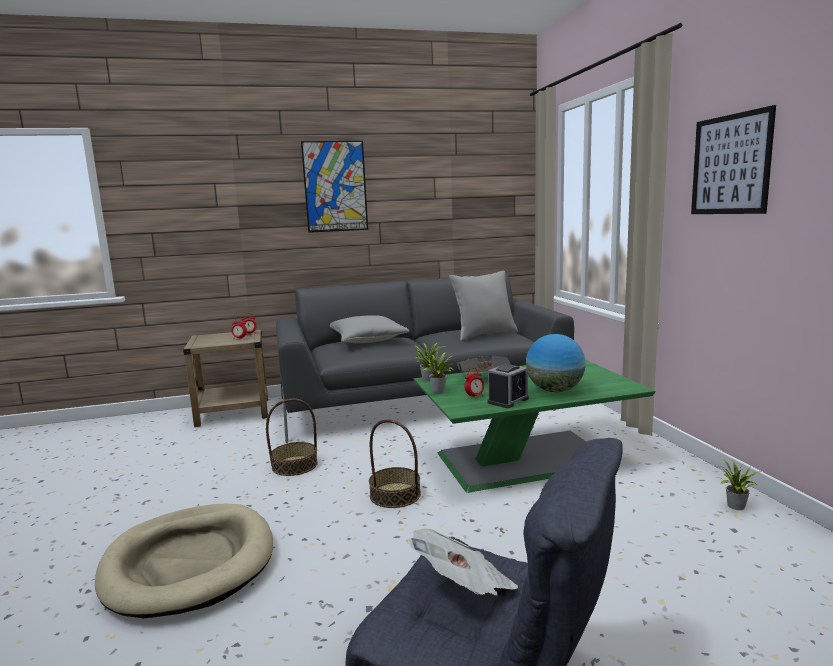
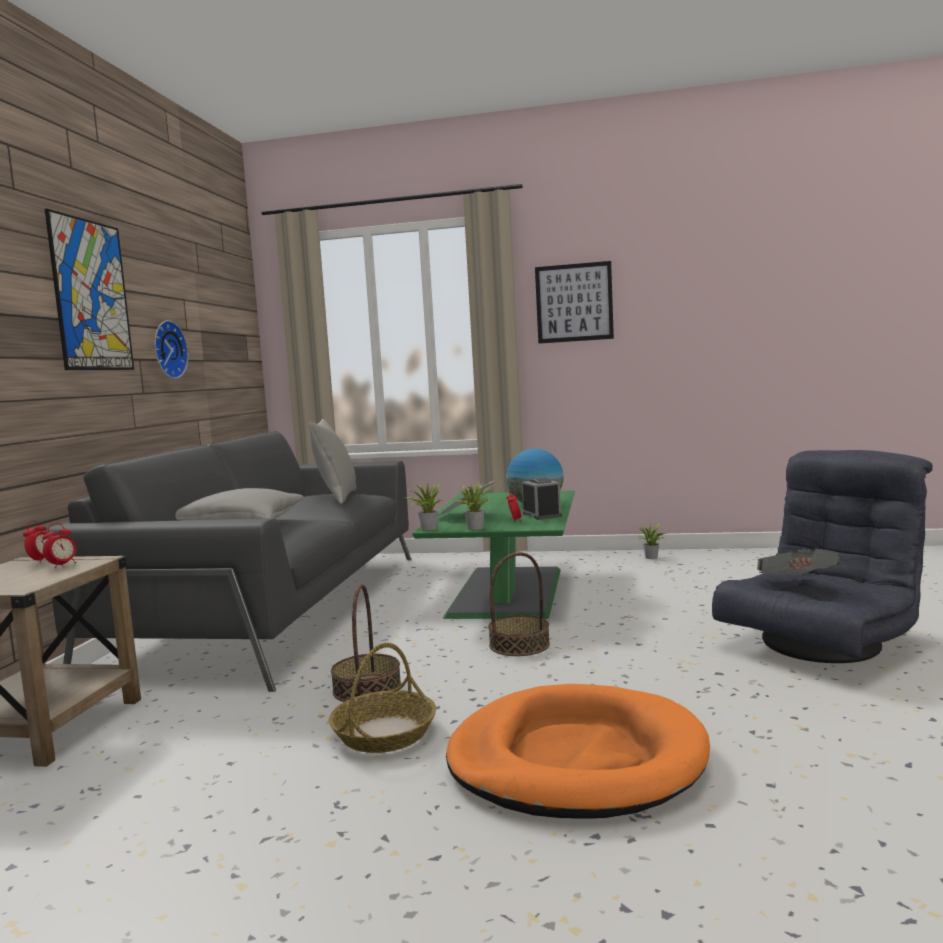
camera: 65 degrees left, 5 degrees down
(189, 563) = (576, 759): beige dog bed -> orange dog bed
(230, 489) = (384, 733): none -> basket
(407, 214) = (167, 350): none -> wall clock

